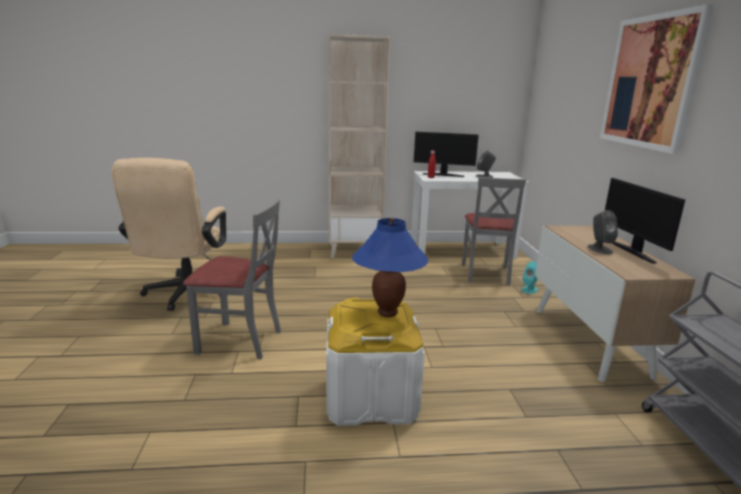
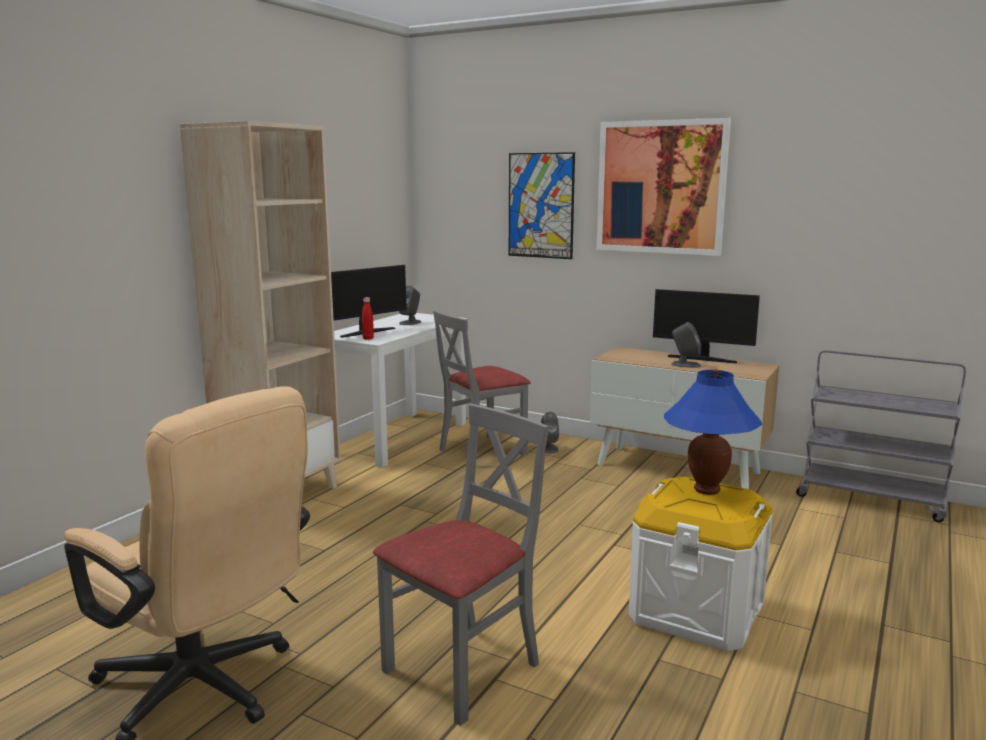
camera: 55 degrees left, 5 degrees down
(486, 273) = (481, 451): grey chair -> grey chair turned 105 degrees clockwise
(529, 289) = (548, 448): turquoise speaker -> grey speaker
(582, 98) = (541, 205): none -> picture

